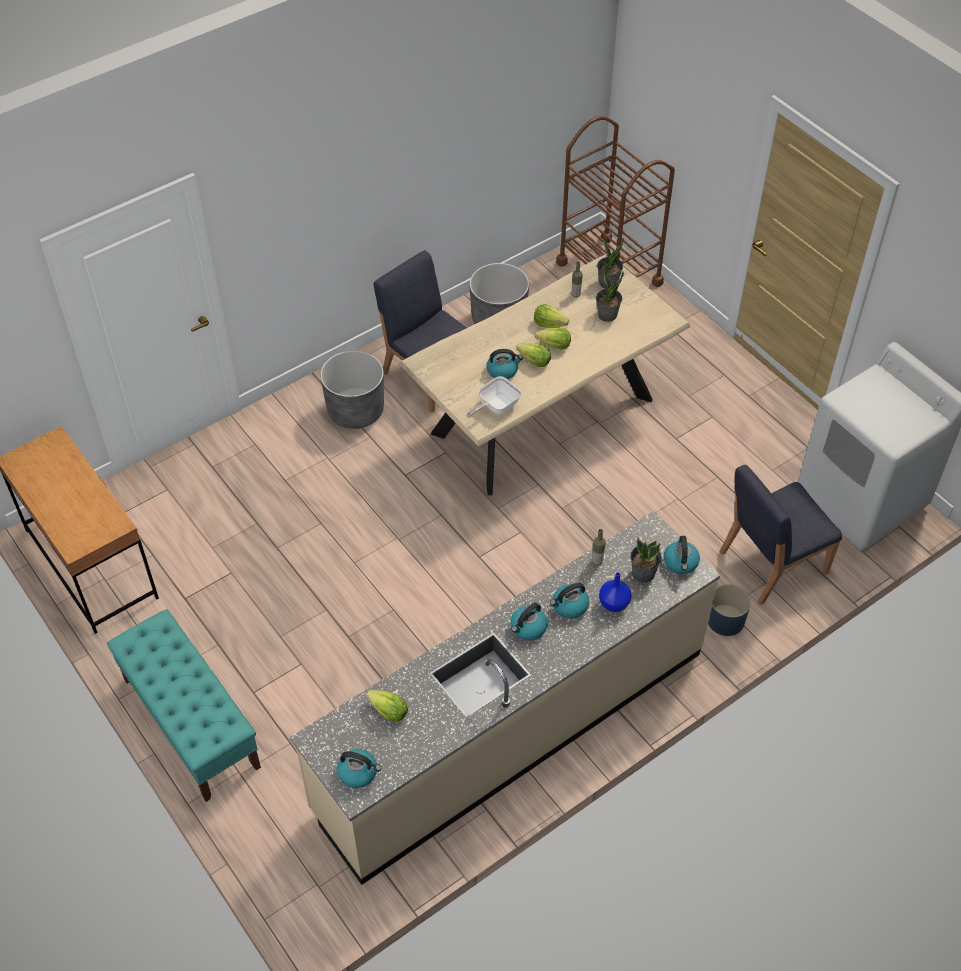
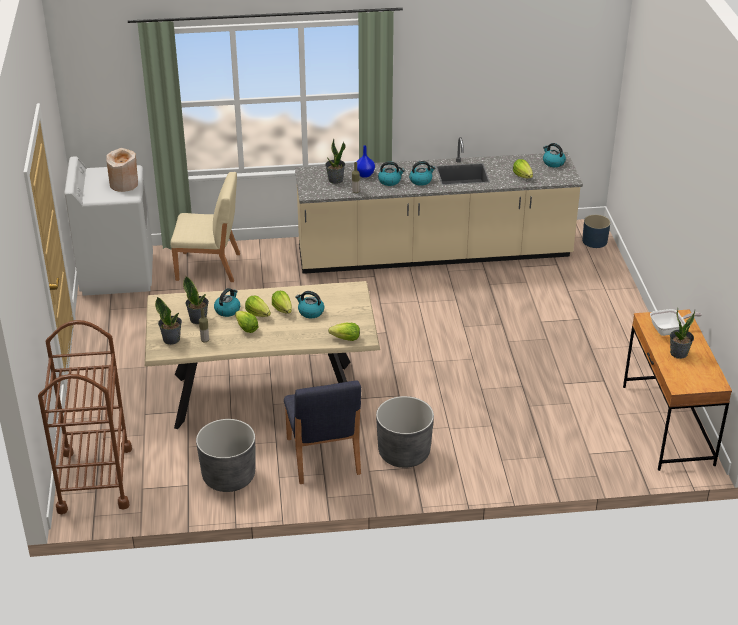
camera: 150 degrees left, 15 degrees down
(66, 486) = (679, 353): none -> potted plant
(190, 722) = (626, 318): turquoise bench -> none
(439, 353) = (346, 339): none -> lettuce
(495, 407) = (336, 293): frying pan -> frying pan (669, 330)
(681, 563) = (310, 177): kettle -> kettle (227, 310)
(725, 620) = (267, 254): blue planter -> blue planter (594, 241)
(771, 562) = (209, 267): blue chair -> beige chair
(871, 413) = (124, 184): none -> beige vase

